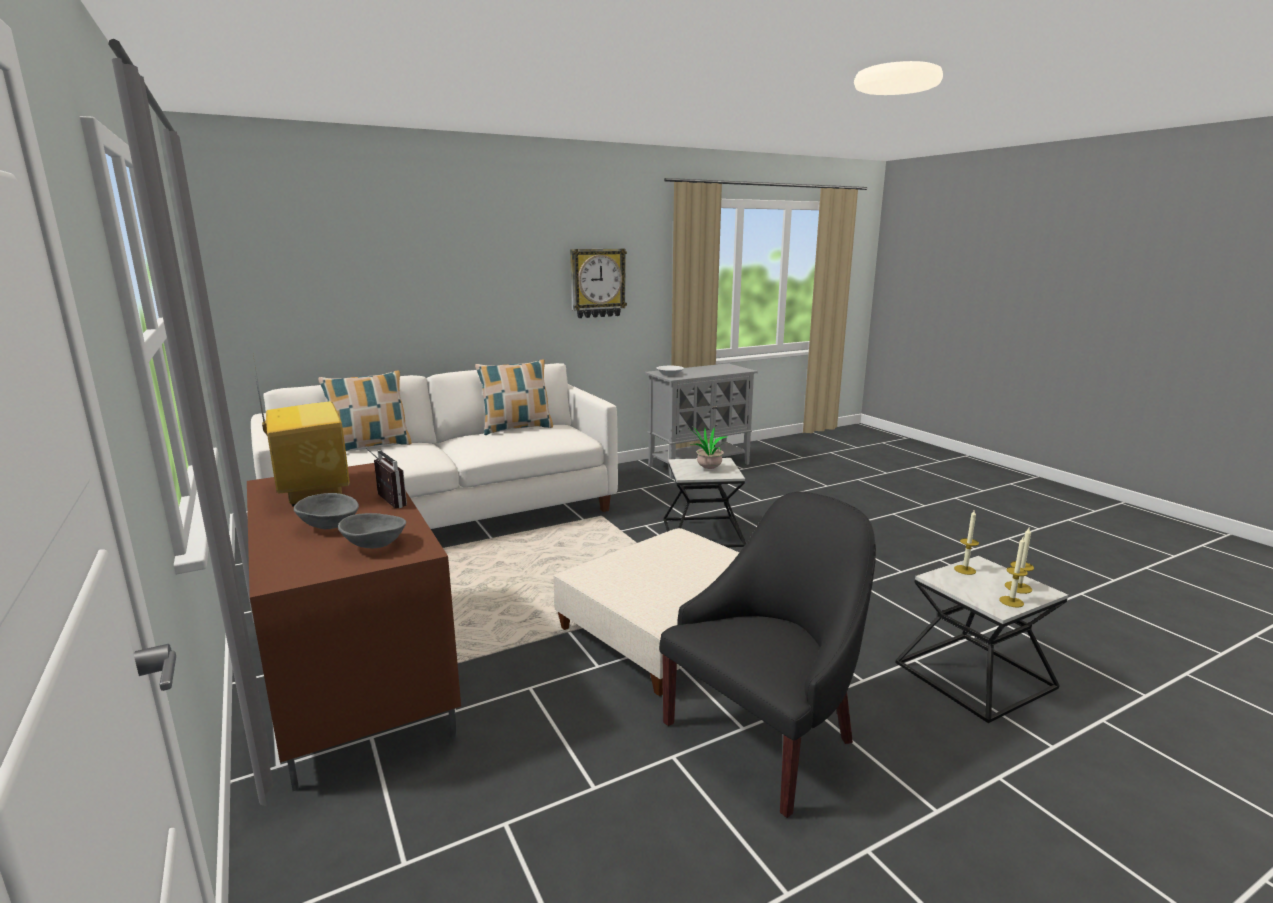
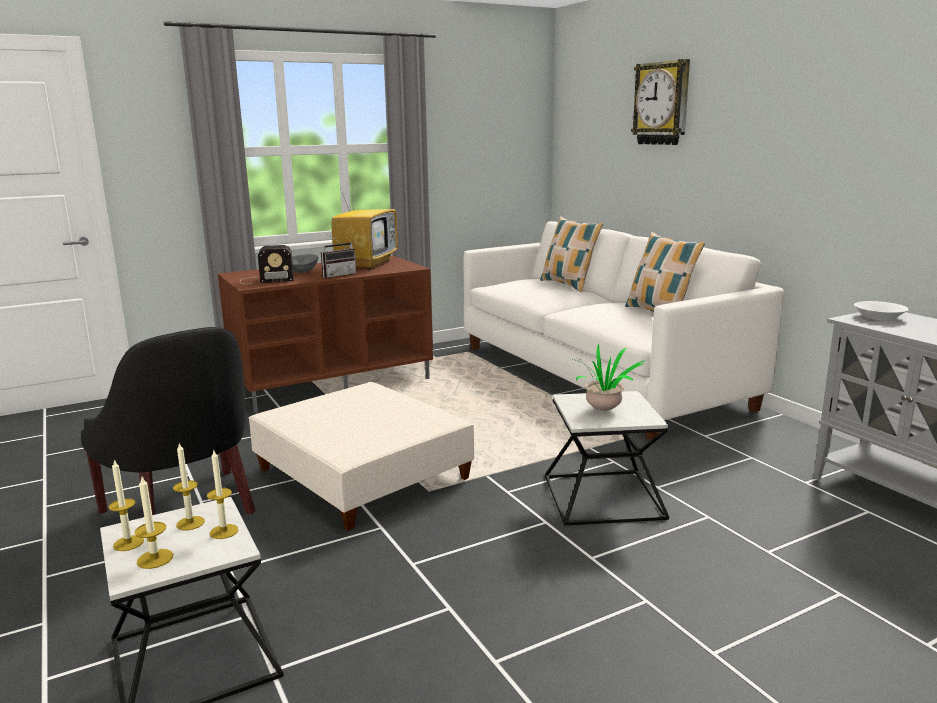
camera: 90 degrees right, 0 degrees up
(310, 491) = (367, 264): television -> television turned 45 degrees counterclockwise
(374, 545) = (265, 280): grey bowl -> radio
(597, 283) = (860, 154): wall clock -> wall clock (662, 103)
(965, 583) = (190, 523): none -> candle

